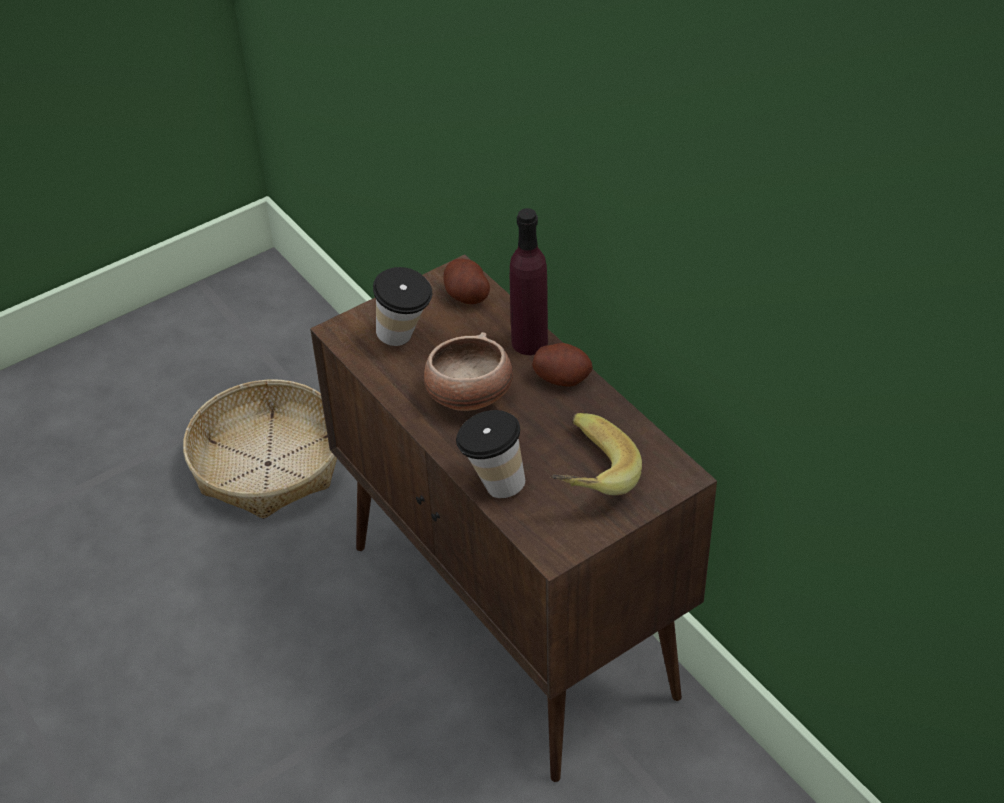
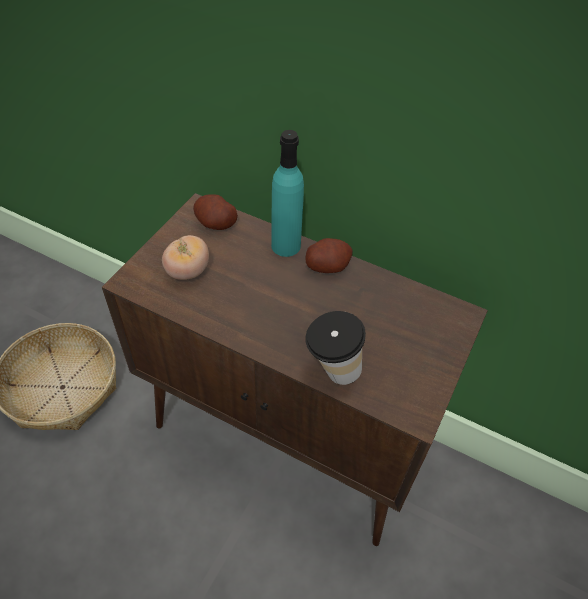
camera: 30 degrees left, 5 degrees up
(405, 338) = (187, 271): cup -> tomato
(469, 396) = (266, 303): bowl -> none
(529, 342) = (286, 246): purple bottle -> turquoise bottle
(584, 477) = (396, 341): banana -> none

